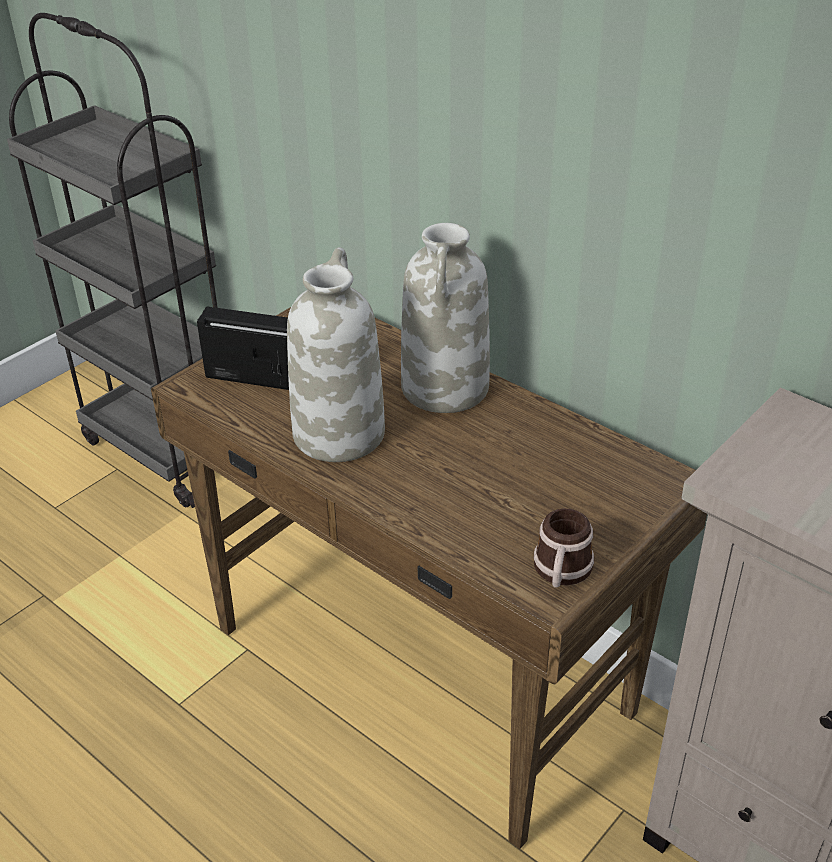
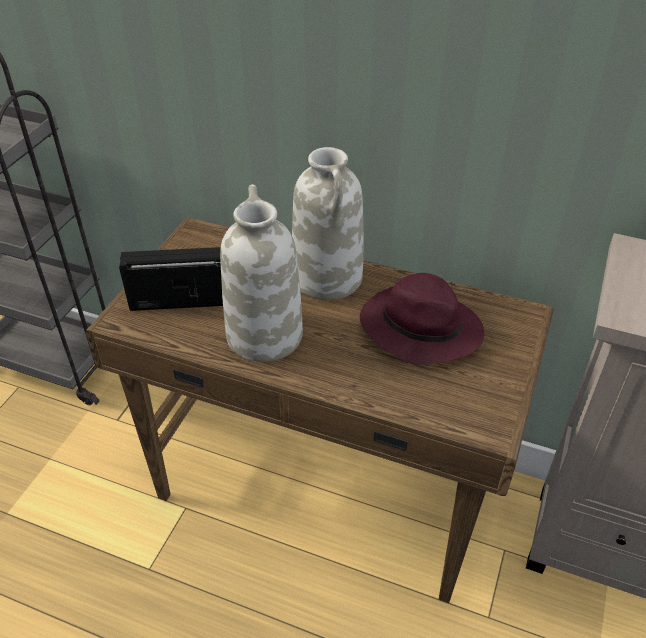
camera: 20 degrees left, 5 degrees up
(523, 466) = (418, 329): none -> purple hat
(561, 572) = (491, 410): mug -> none

